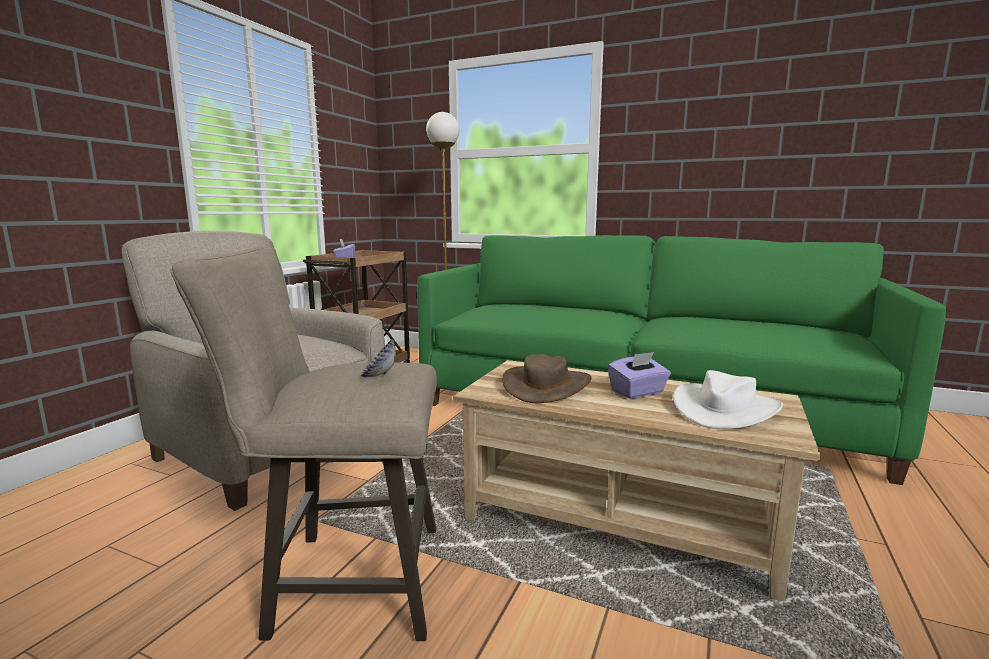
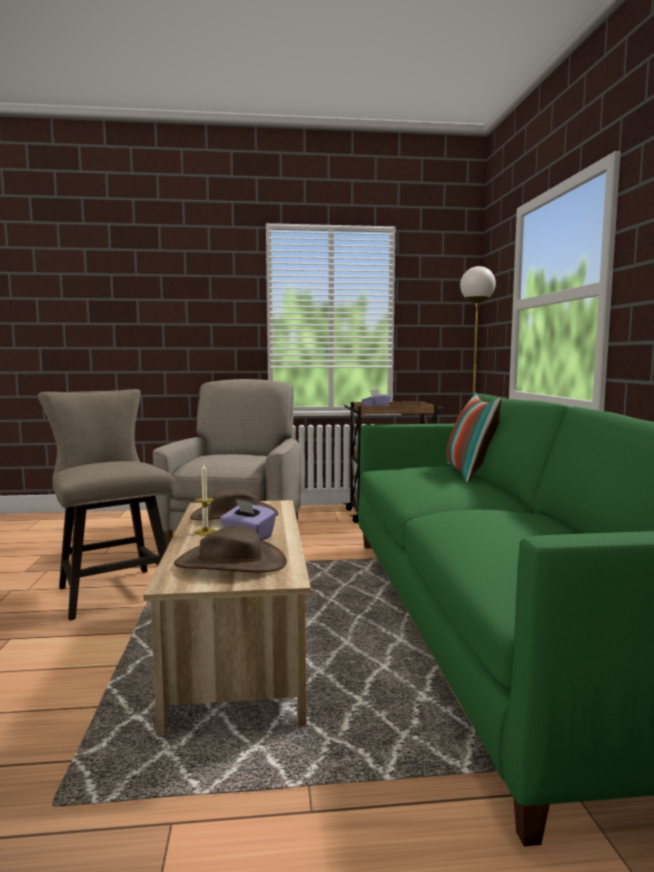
camera: 60 degrees right, 5 degrees down
(379, 375) = (106, 466): bowl -> none
(540, 304) = (470, 473): none -> pillow
(603, 404) = (205, 532): none -> candle
(724, 409) = (231, 563): white hat -> brown hat

